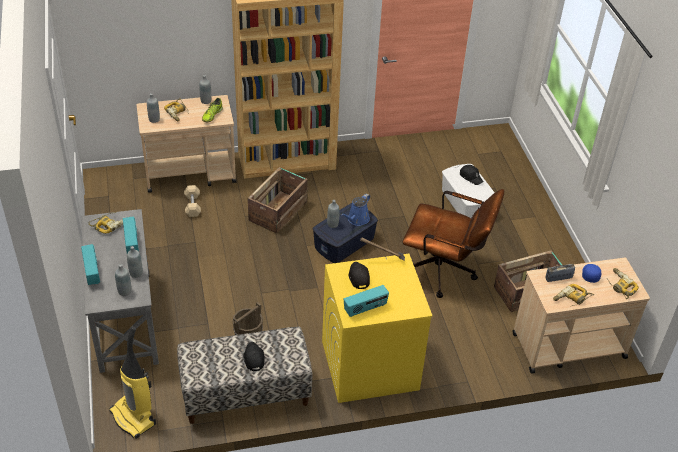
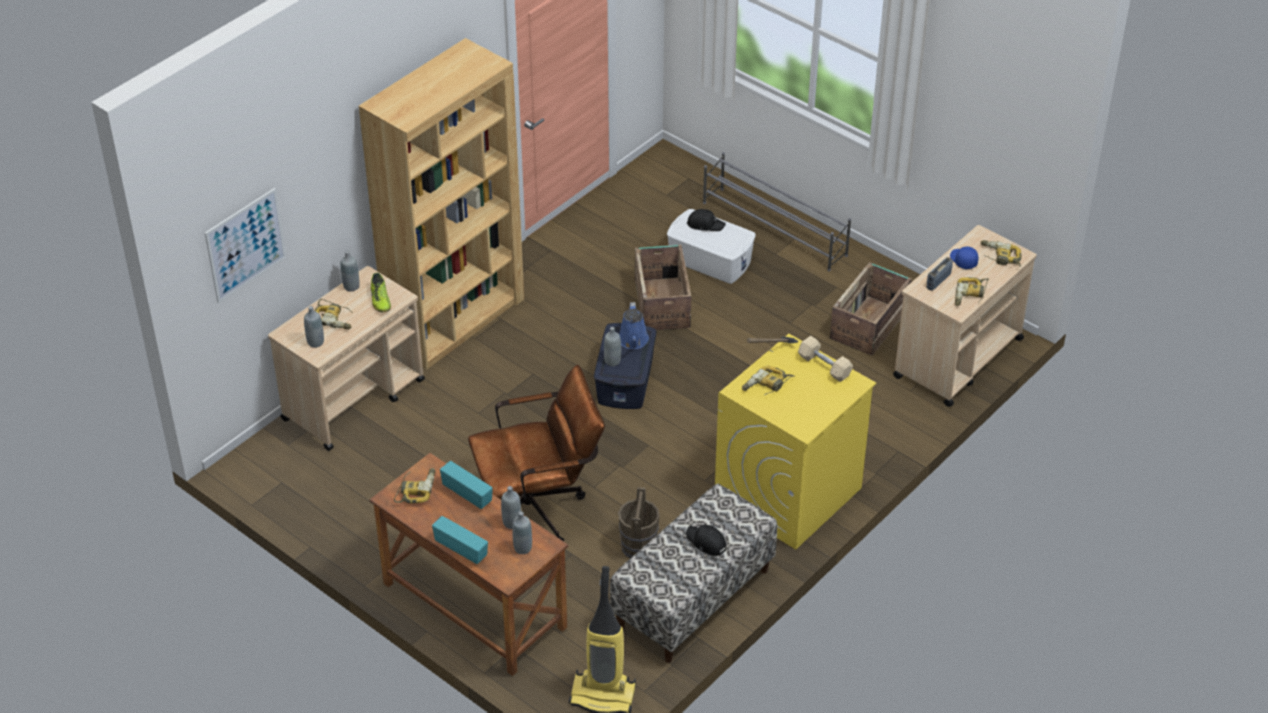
camera: 35 degrees left, 0 degrees up
(124, 35) = (245, 245): none -> picture
(125, 320) = (473, 606): grey desk -> brown desk
(192, 205) = (402, 435): beige dumbbell -> beige dumbbell (824, 366)
(279, 211) = (511, 385): crate -> crate (662, 303)
(358, 277) = (766, 386): black cap -> power drill
(365, 309) = (807, 413): radio -> none
(444, 272) = (764, 351): brown office chair -> brown office chair (539, 508)
(524, 205) = (774, 229): none -> grey shoe rack

